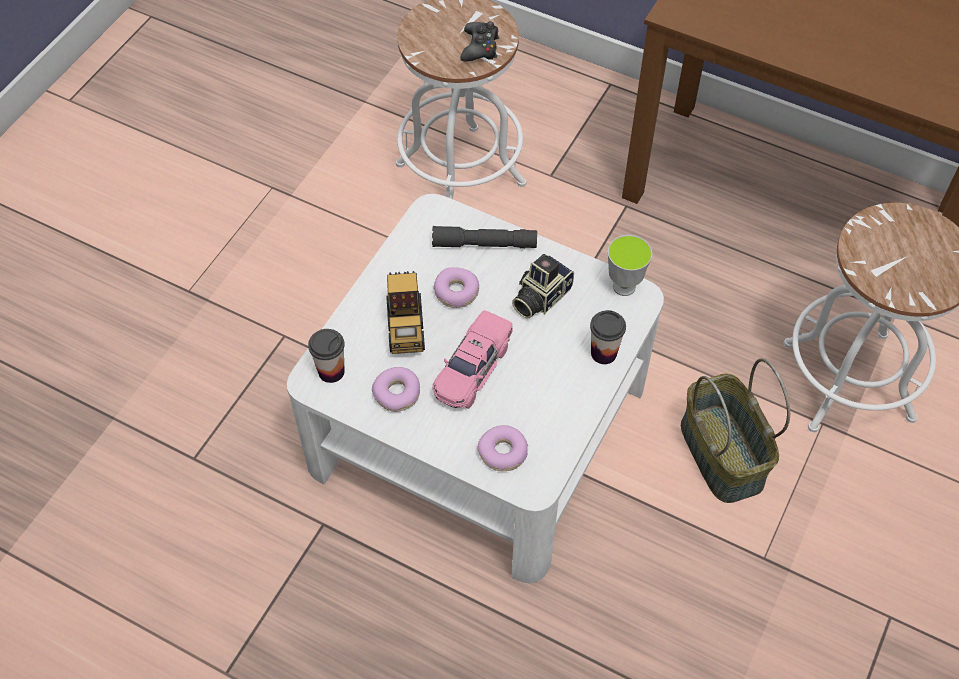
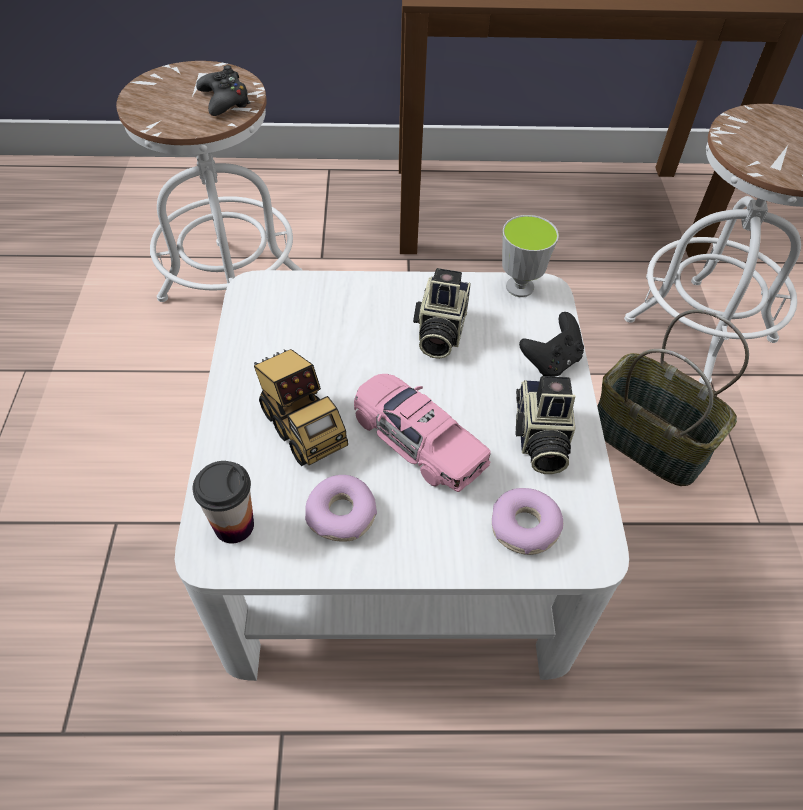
camera: 30 degrees left, 5 degrees down
(456, 292) = (340, 364): donut -> none
(472, 369) = (417, 442): pink toy car -> pink toy car turned 135 degrees clockwise
(484, 244) = (338, 301): grey flashlight -> none
(554, 403) = (539, 439): none -> camera
(603, 353) = (551, 361): cup -> black game controller

